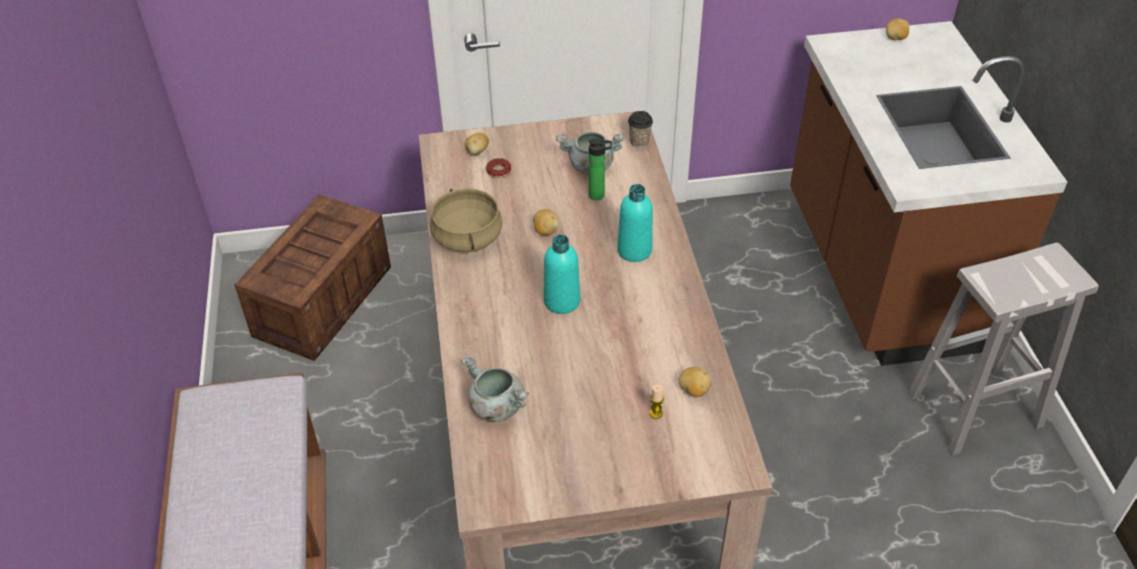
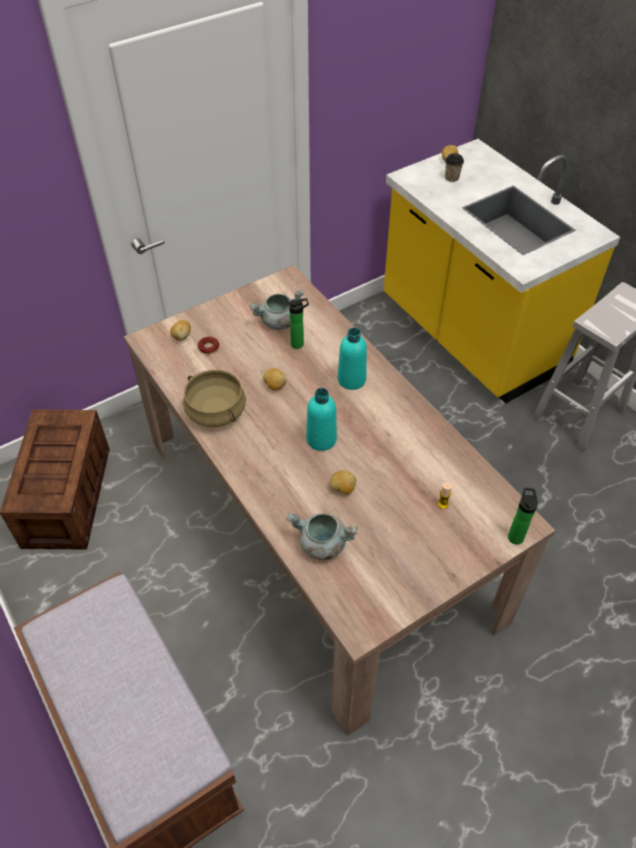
camera: 25 degrees left, 5 degrees up
(639, 142) = (304, 291): cup -> cup (452, 178)
(693, 390) = (459, 476): potato -> potato (343, 488)
(720, 475) = (515, 535): none -> bottle
(880, 273) = (470, 336): brown counter -> yellow counter

